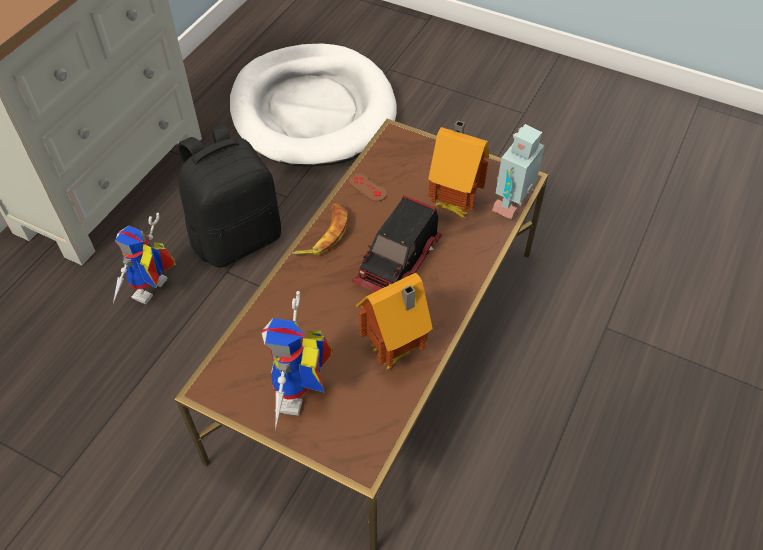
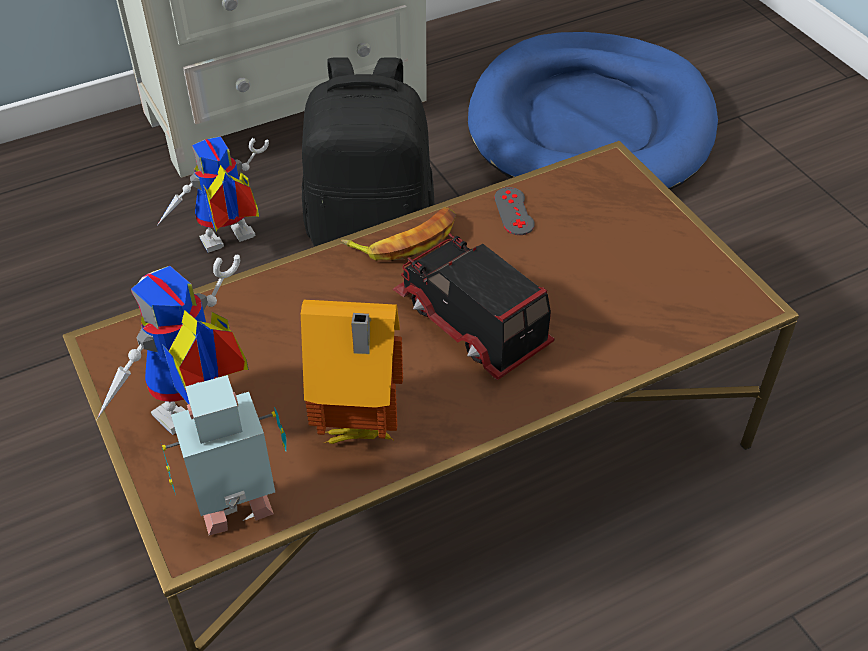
camera: 35 degrees right, 5 degrees down
(313, 110) = (591, 125): white dog bed -> blue dog bed
(367, 187) = (514, 211): brown game controller -> grey game controller
(399, 263) = (470, 322): toy truck -> toy truck turned 75 degrees clockwise
(455, 204) = (617, 287): toy house -> none
(513, 206) = (702, 330): toy robot -> toy robot (241, 513)

